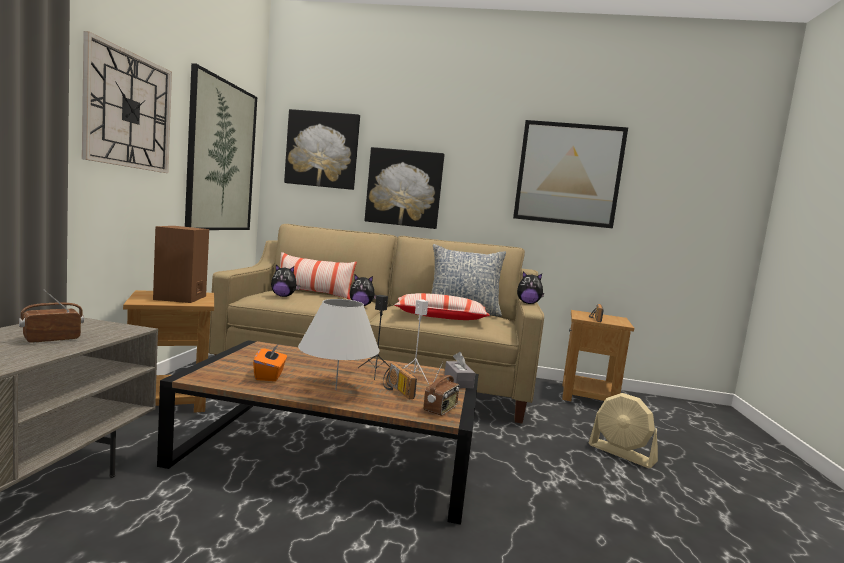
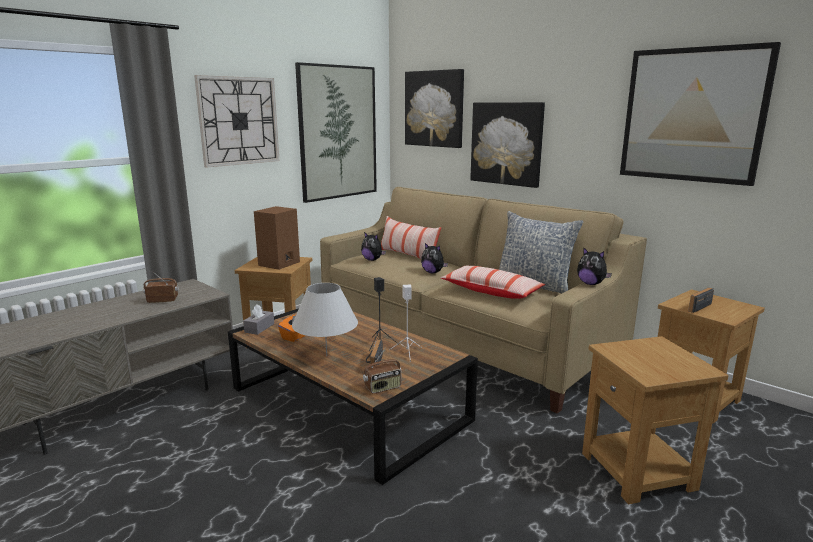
camera: 35 degrees right, 10 degrees up
(458, 381) = (442, 363): grey tissue box -> grey tissue box (259, 328)
(622, 453) = (638, 472): beige fan -> brown side table

